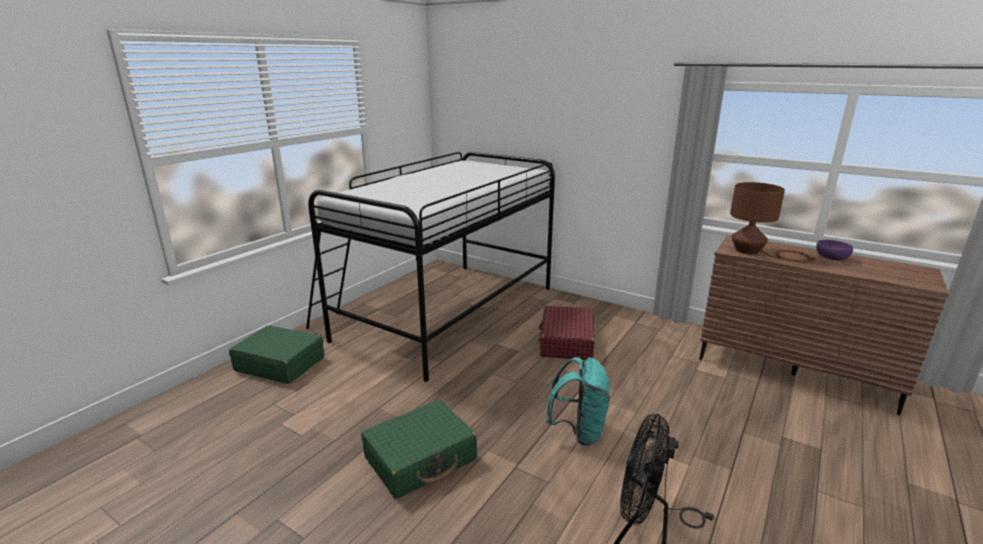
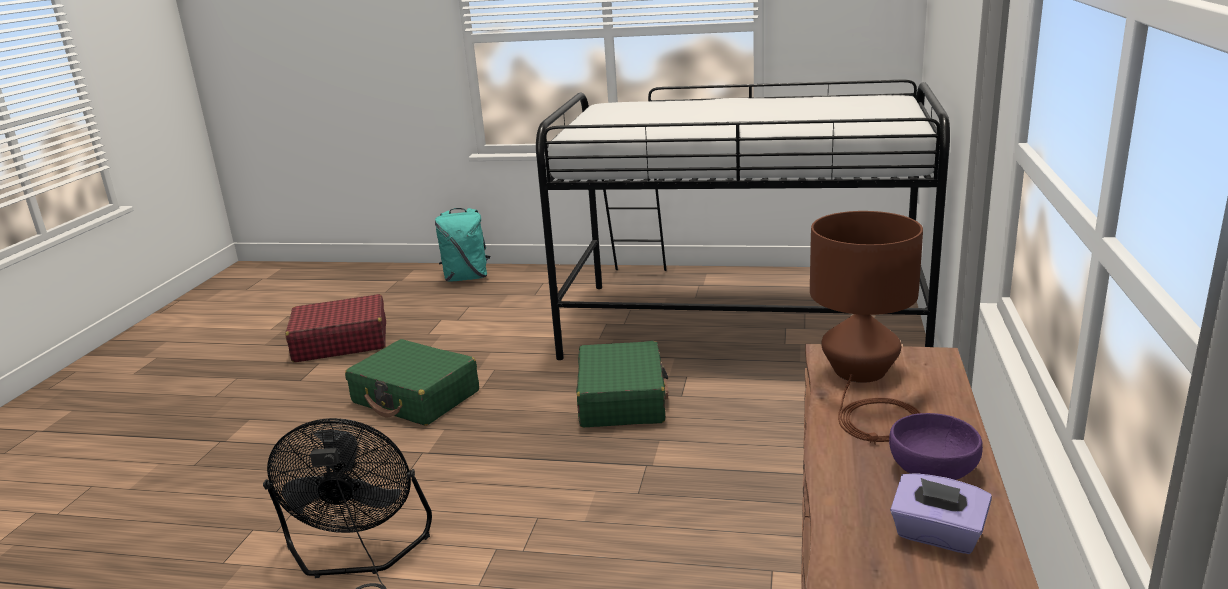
camera: 70 degrees right, 0 degrees up
(280, 364) = (537, 284): green suitcase -> green suitcase (622, 399)
(566, 342) = (744, 426): red suitcase -> red suitcase (340, 342)
(578, 431) = (511, 480): turquoise backpack -> turquoise backpack (467, 277)
(878, 266) = (937, 535): none -> purple tissue box

